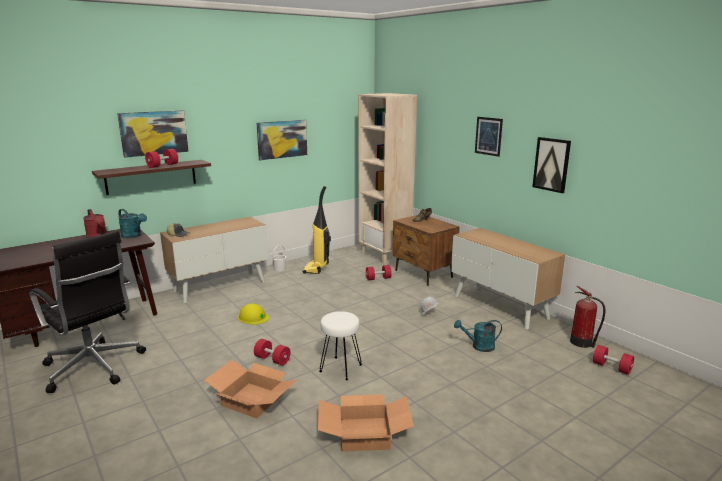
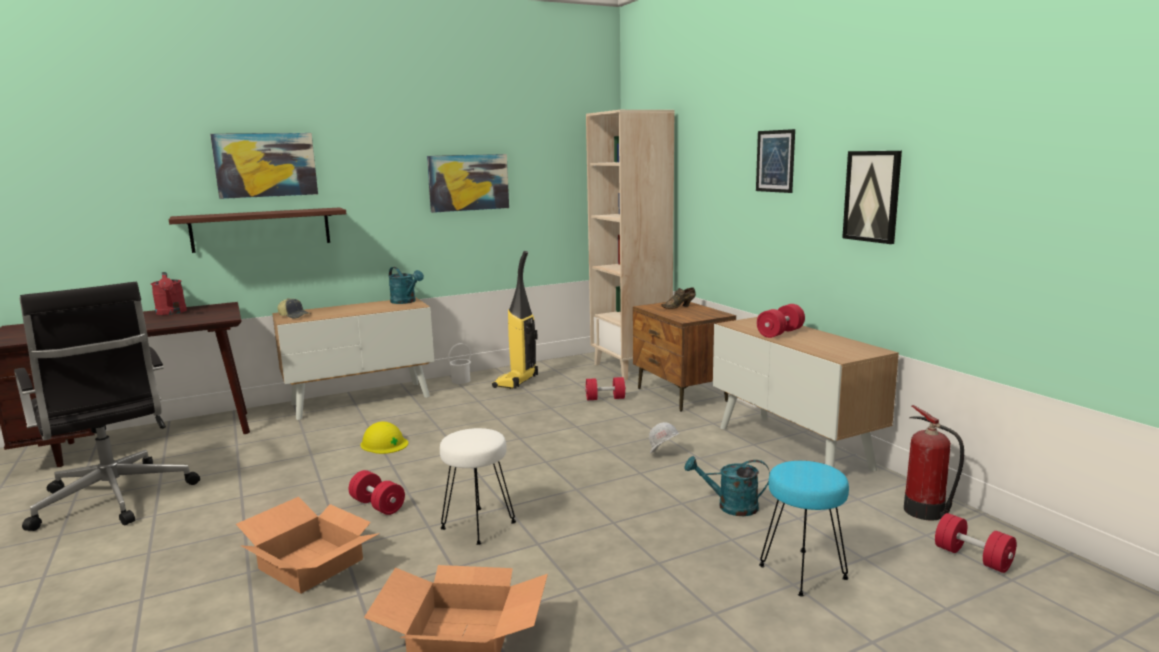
camera: 10 degrees right, 5 degrees down
(133, 236) = (220, 312): turquoise watering can -> turquoise watering can (406, 302)
(162, 165) = (274, 212): red dumbbell -> red dumbbell (780, 333)
(530, 383) = (803, 573): none -> turquoise stool

